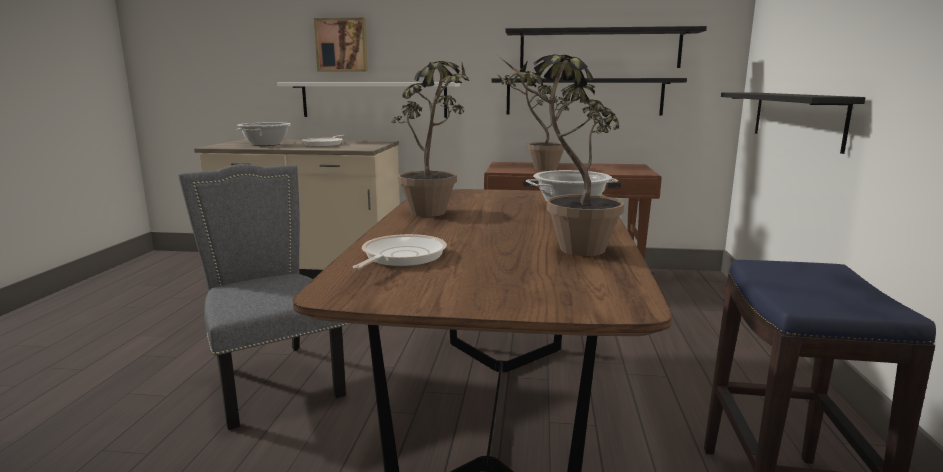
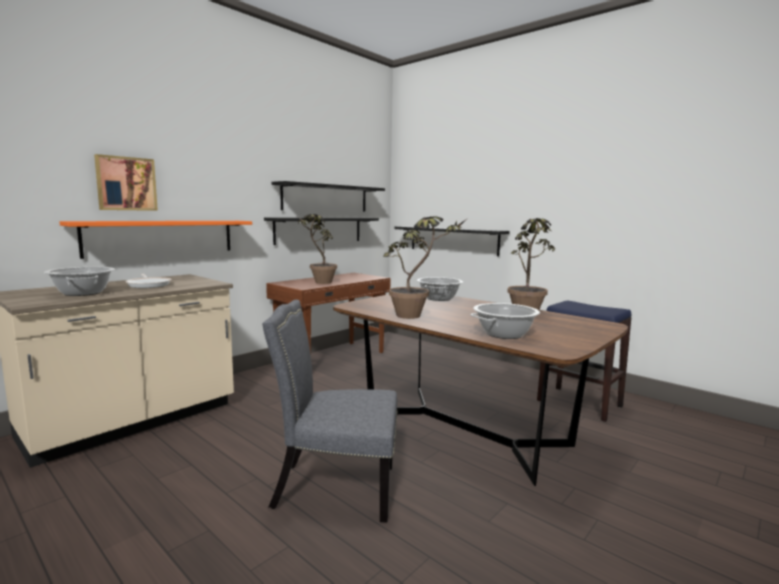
camera: 55 degrees left, 5 degrees down
(374, 99) = (162, 237): white shelf -> orange shelf
(400, 257) = (504, 334): frying pan -> cooking pot

